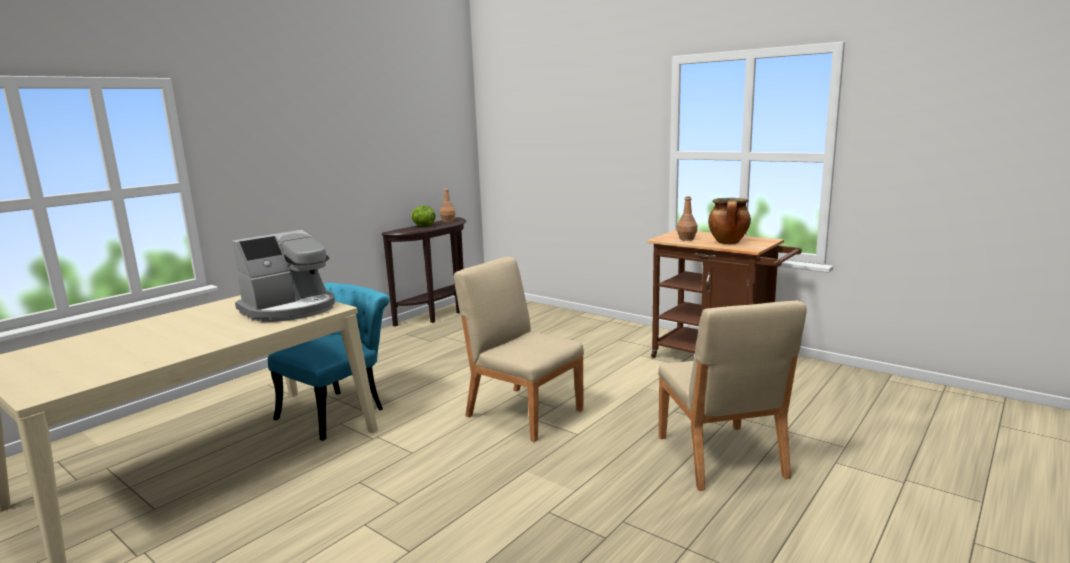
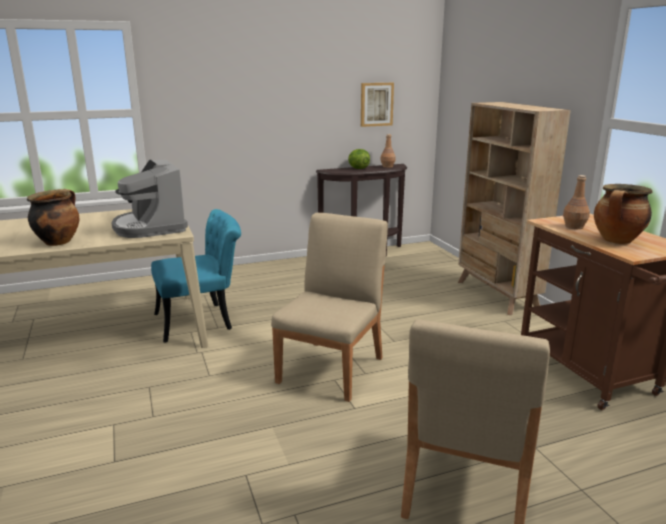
camera: 30 degrees right, 5 degrees up
(202, 341) = (58, 241): none -> cooking pot
(290, 309) = (150, 227): coffee machine -> coffee machine turned 75 degrees clockwise
(428, 159) = (376, 104): none -> picture
(523, 412) = (332, 369): beige chair -> beige chair turned 45 degrees clockwise
(592, 322) = (497, 295): none -> beige bookcase

